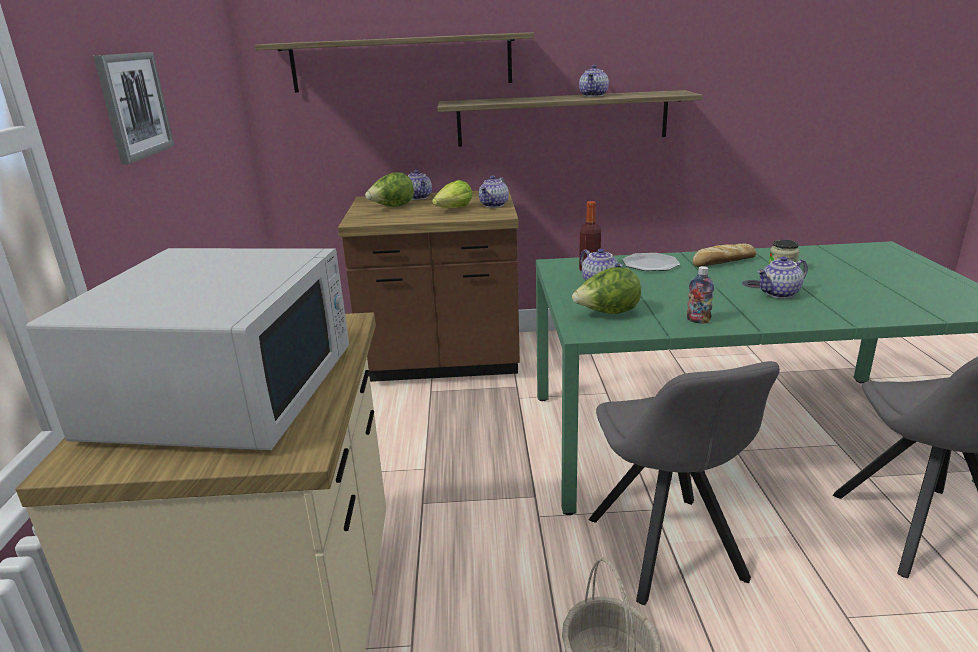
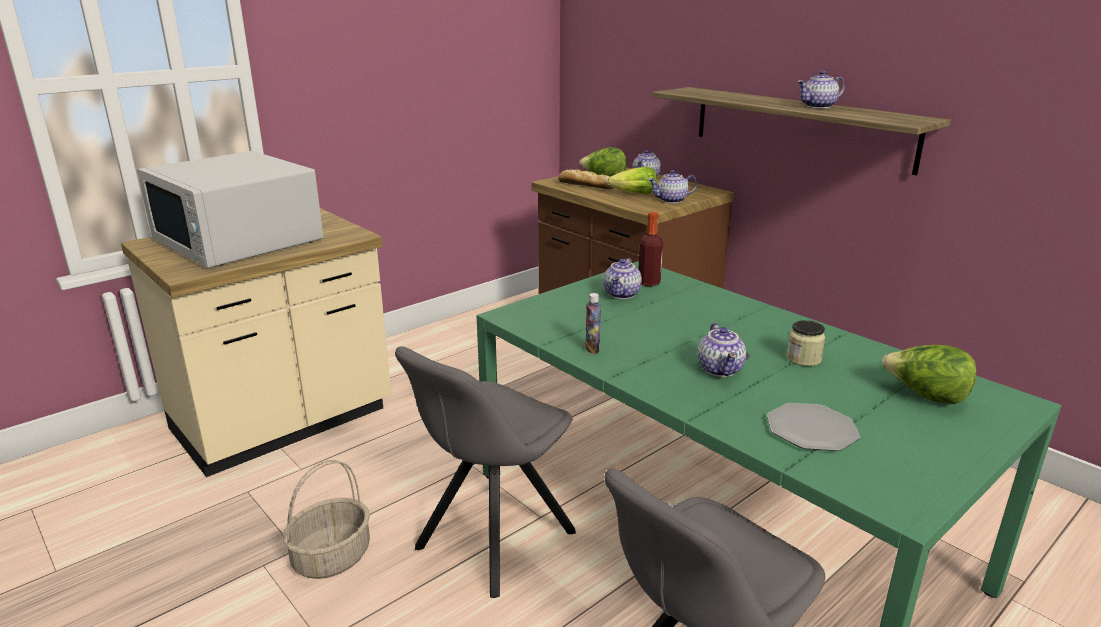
camera: 50 degrees right, 0 degrees up
(134, 105) = (367, 59): picture -> none
(228, 390) = (238, 241): white microwave -> white microwave turned 75 degrees clockwise
(401, 63) = (665, 44): shelf -> none
(607, 313) = (556, 313): lettuce -> lettuce (925, 396)
(650, 264) = (707, 300): plate -> plate (812, 429)
(723, 262) = (774, 328): bread -> bread (584, 185)
(779, 294) = (721, 370): teapot -> teapot turned 120 degrees counterclockwise

